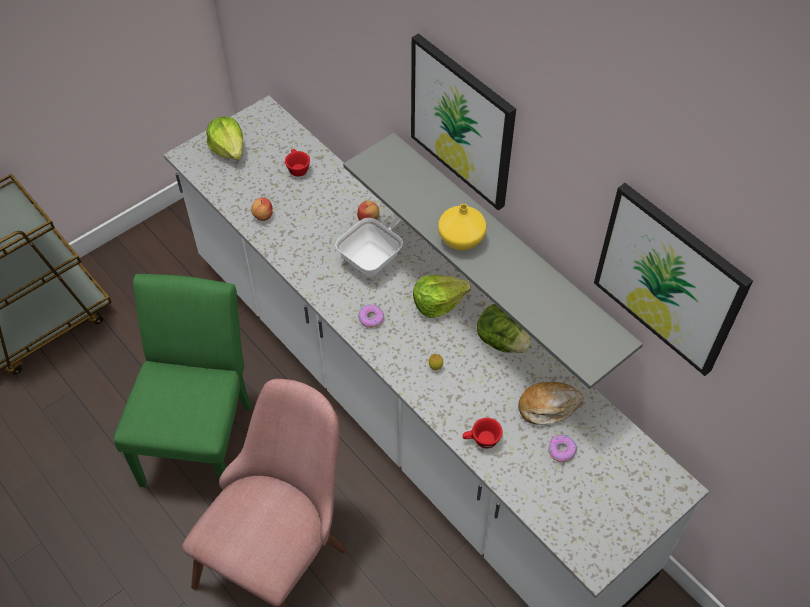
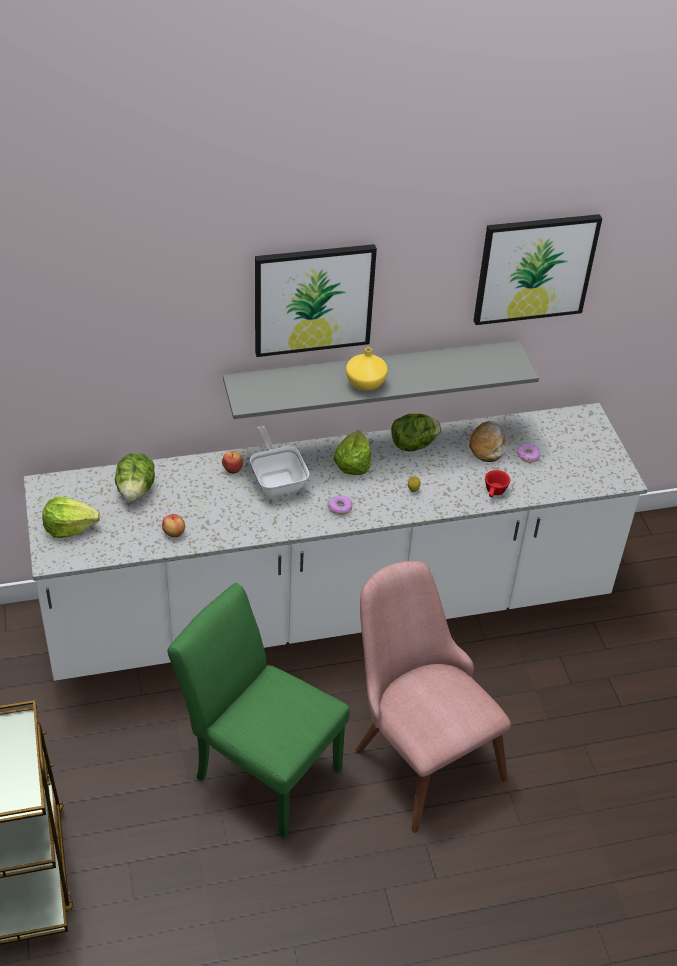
camera: 65 degrees left, 10 degrees down
(297, 168) = (136, 490): red cup -> lettuce

